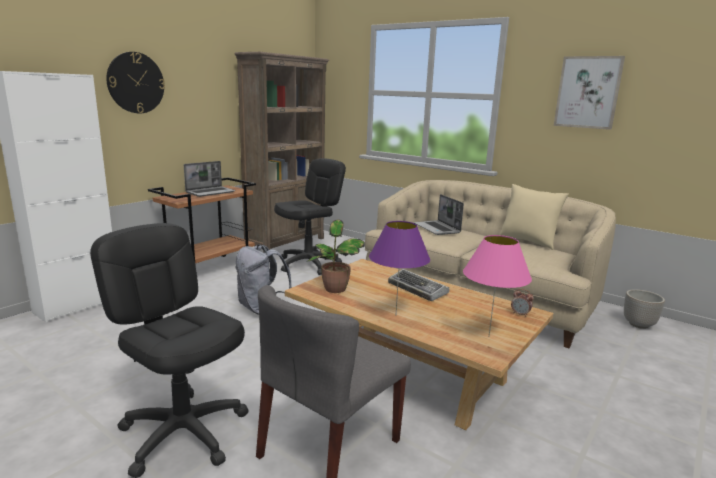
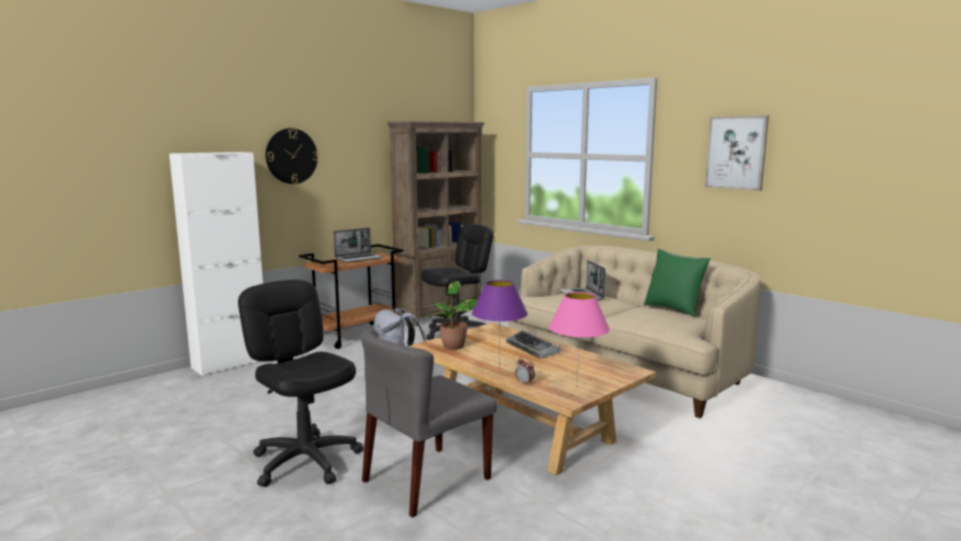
camera: 10 degrees right, 5 degrees down
(520, 314) = (621, 371): alarm clock -> alarm clock (524, 383)
(528, 242) = (673, 309): beige pillow -> green pillow
(639, 324) = (795, 401): planter -> none

